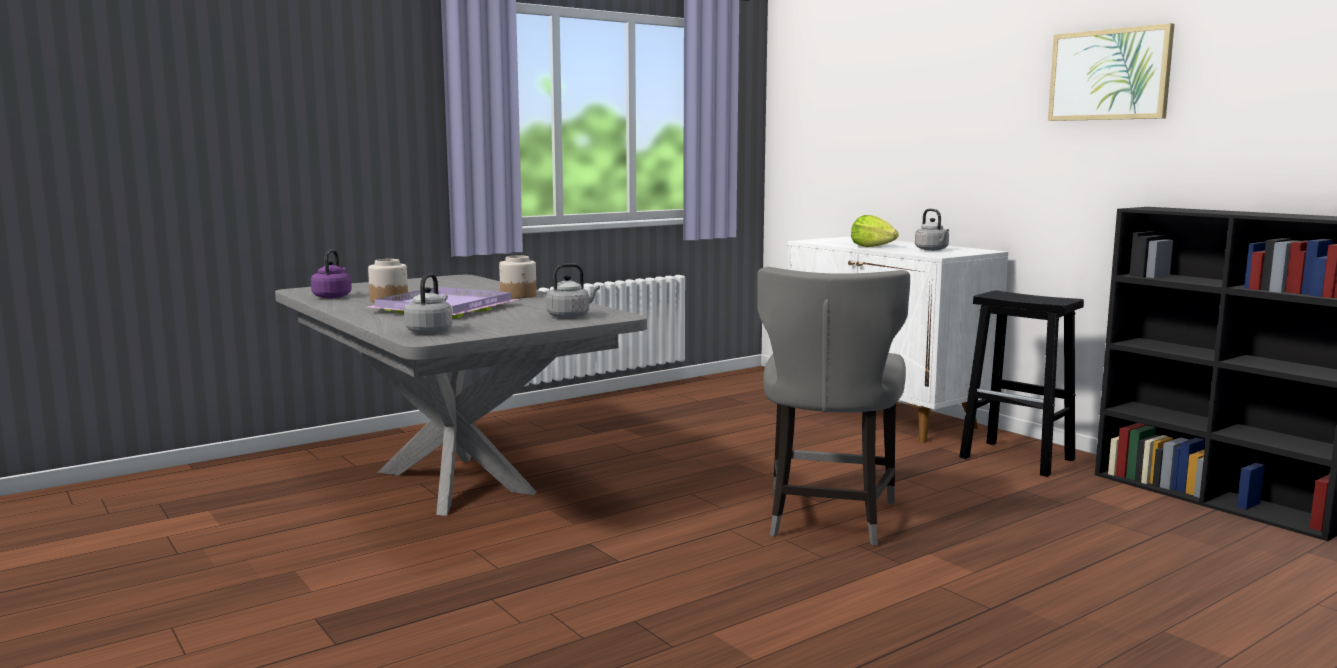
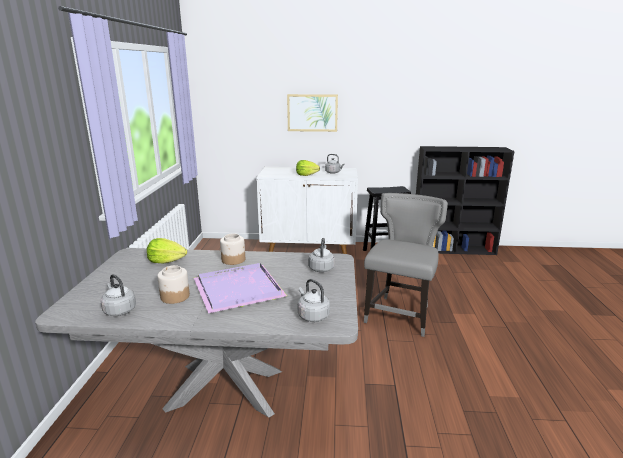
camera: 50 degrees left, 10 degrees up
(333, 296) = (119, 310): purple kettle -> grey kettle
(464, 285) = (166, 261): none -> lettuce
(827, 519) = (400, 314): grey chair -> grey chair turned 120 degrees counterclockwise
(1109, 75) = (400, 91): picture -> picture (312, 113)

